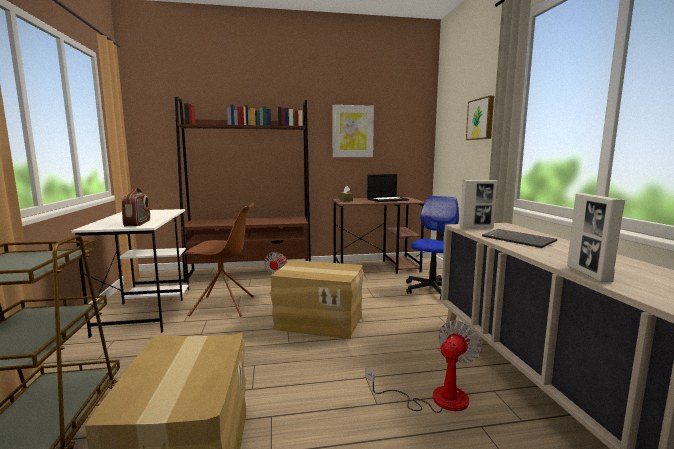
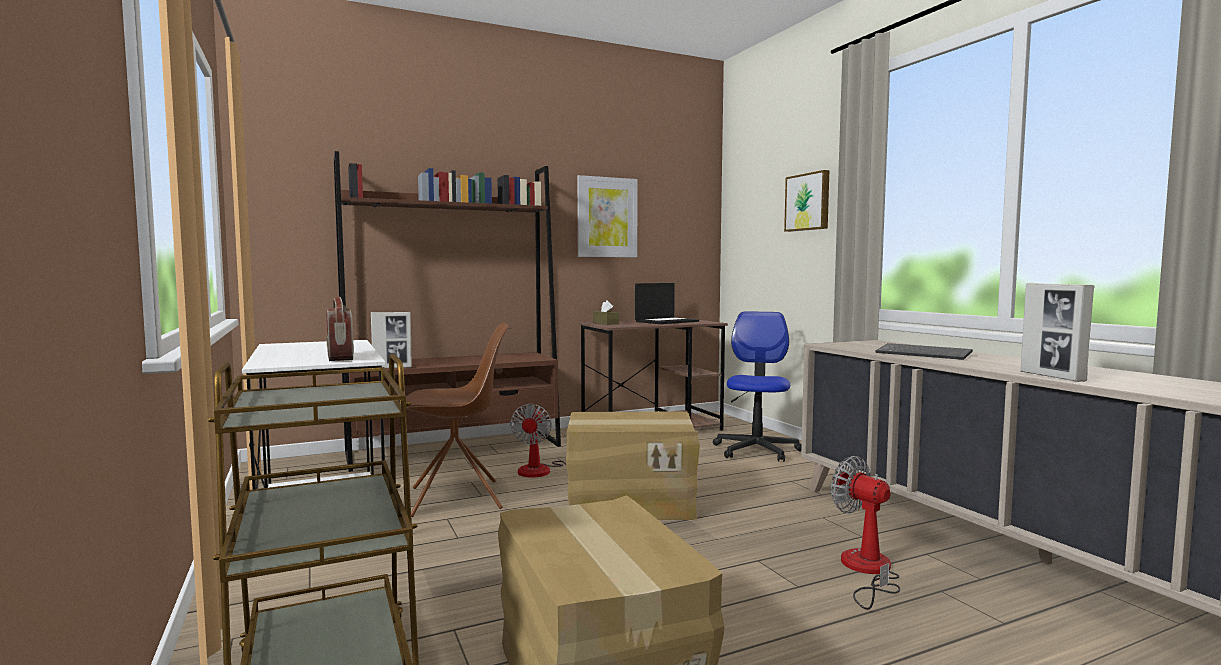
camera: 15 degrees left, 5 degrees down
(436, 399) = (867, 571): fan -> fan turned 60 degrees counterclockwise
(476, 228) = (852, 345): picture frame -> picture frame (392, 368)

